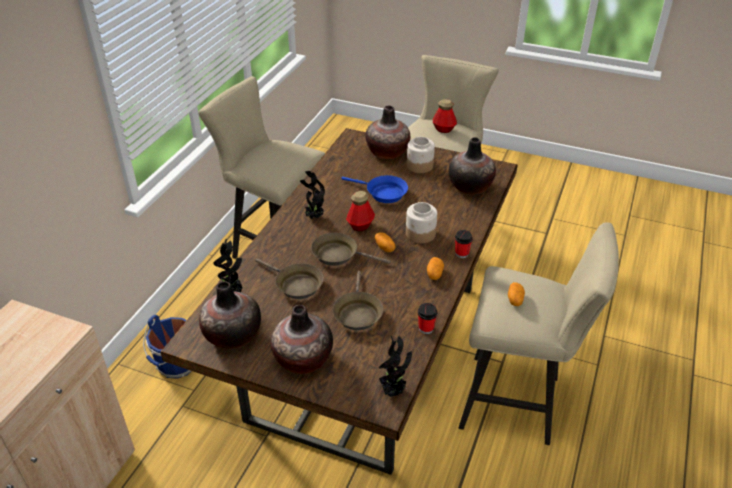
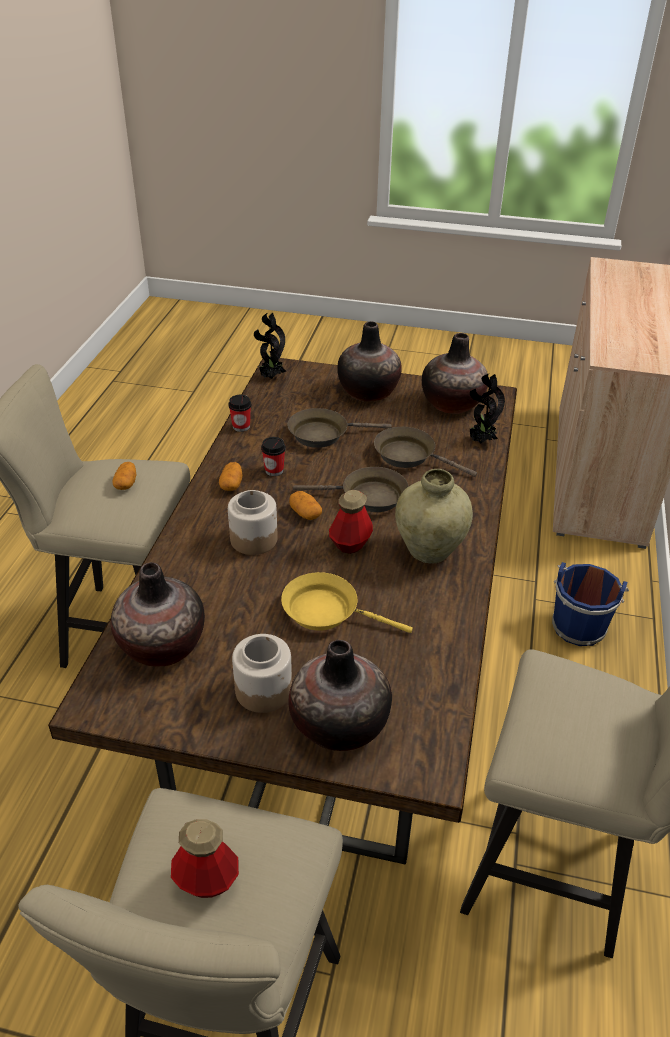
camera: 170 degrees right, 0 degrees up
(313, 217) = (429, 550): potted plant -> beige vase
(357, 313) = (323, 434): brown frying pan -> brown frying pan turned 90 degrees counterclockwise
(383, 193) = (327, 611): blue frying pan -> yellow frying pan
(462, 253) = (191, 515): cup -> cup (274, 470)

